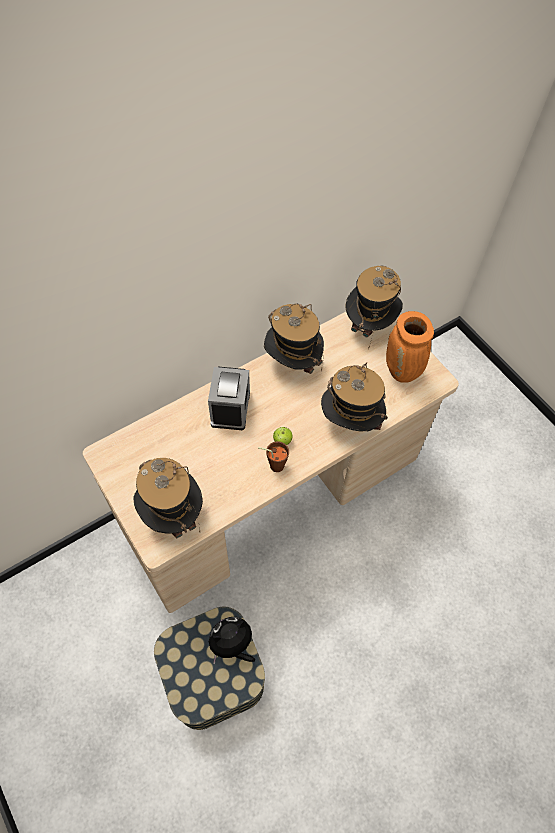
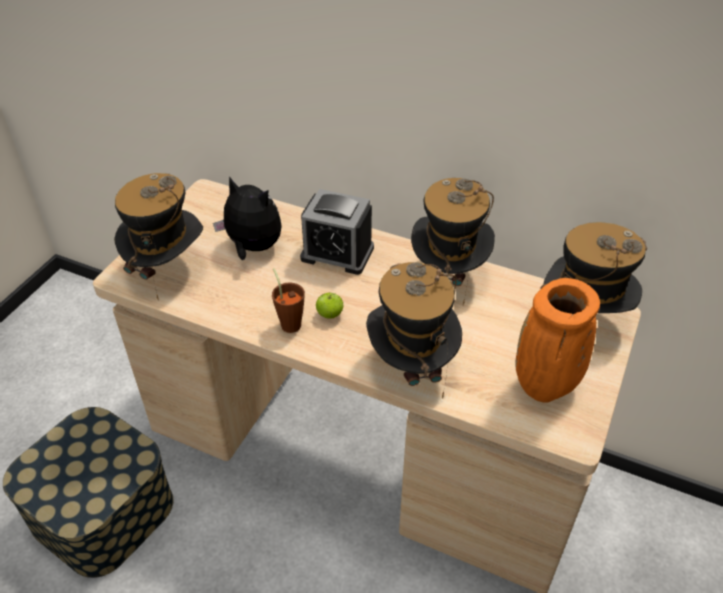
camera: 60 degrees right, 15 degrees down
(230, 408) = (337, 253): alarm clock -> alarm clock turned 45 degrees clockwise
(232, 645) = (114, 479): plush toy -> plush toy (252, 248)

